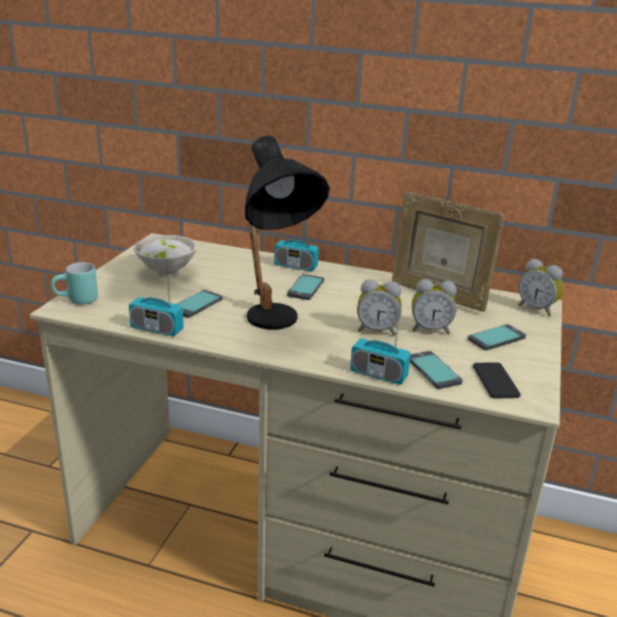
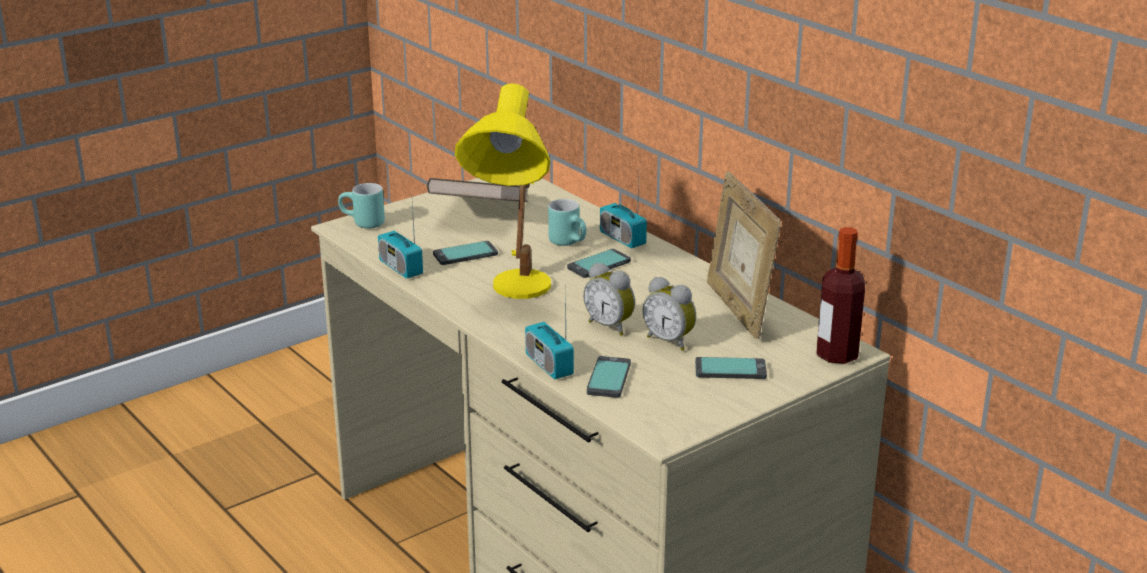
camera: 35 degrees right, 0 degrees up
(167, 272) = (479, 214): white bowl -> brown book
(264, 277) = (570, 242): none -> turquoise mug
(276, 326) = (513, 295): black table lamp -> yellow table lamp
(495, 381) = (658, 406): phone -> none
(537, 309) = (836, 355): alarm clock -> bottle

